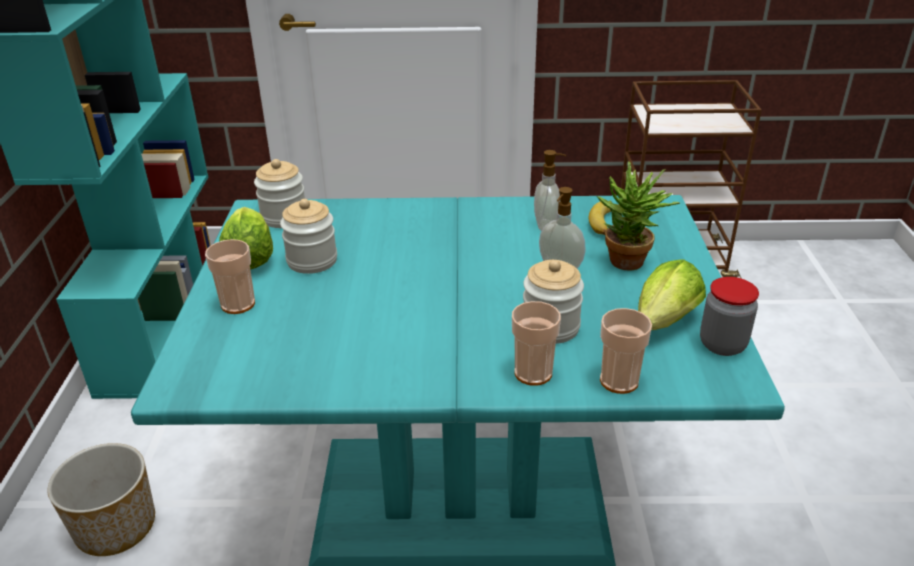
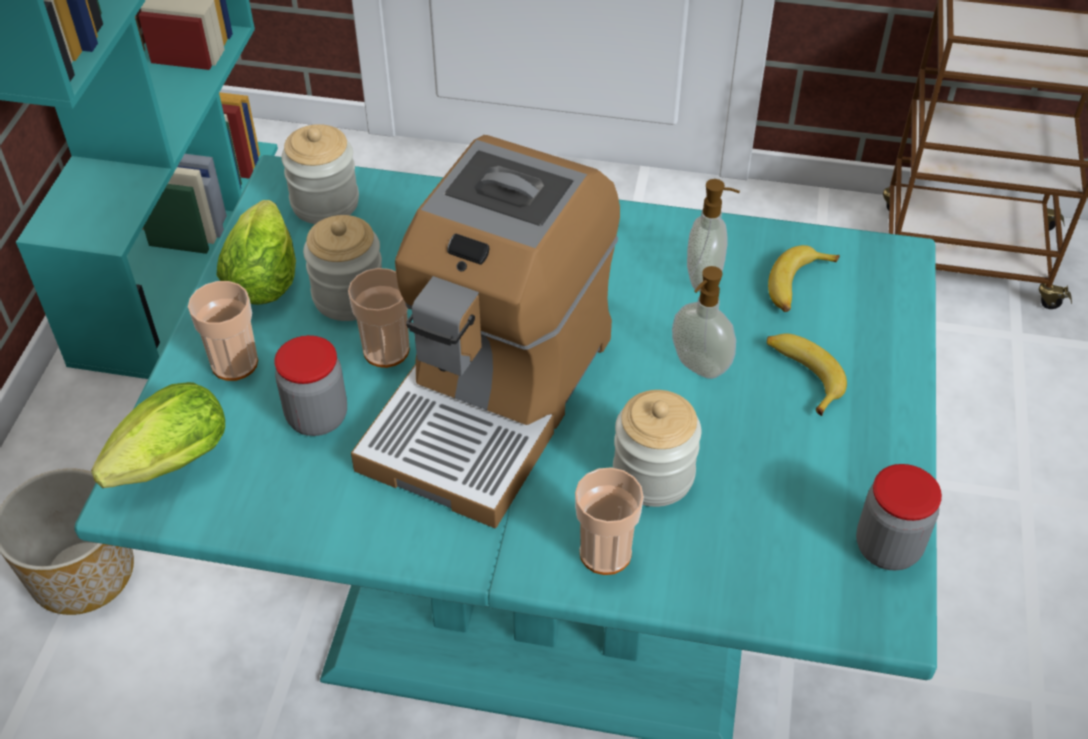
camera: 10 degrees right, 15 degrees up
(305, 325) = (317, 417): none -> jar
(426, 300) = (491, 397): none -> coffee machine
(619, 381) = (719, 586): cup -> cup (386, 350)
(628, 265) = (802, 375): potted plant -> banana
(662, 323) = (815, 494): lettuce -> lettuce (166, 467)

